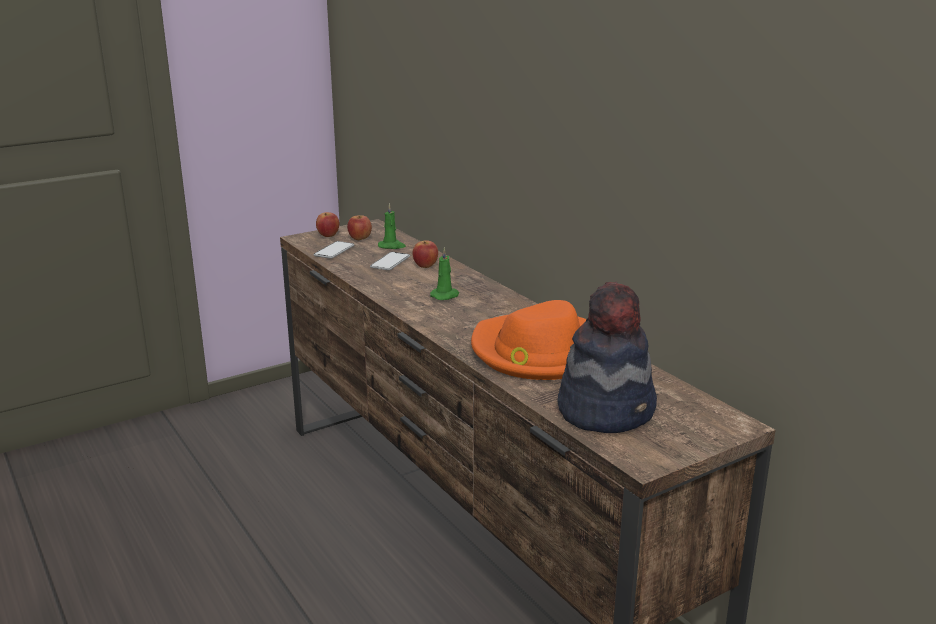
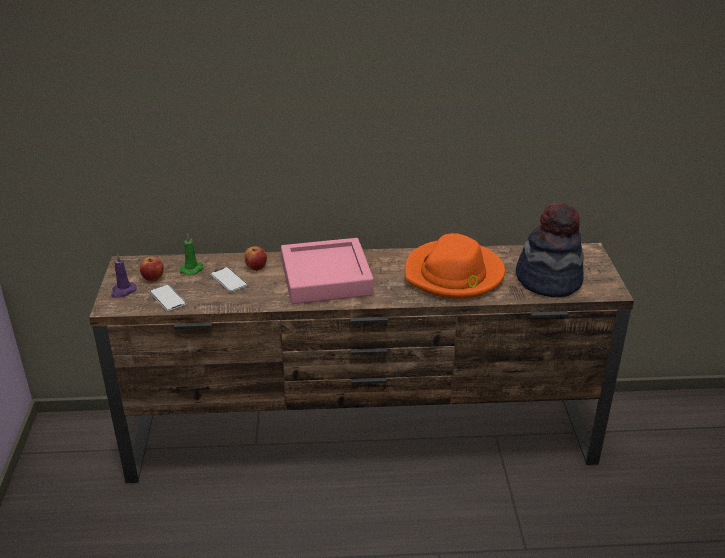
camera: 60 degrees left, 10 degrees up
(328, 235) = (123, 291): apple -> purple candle
(445, 296) = (326, 278): green candle -> pink tray

